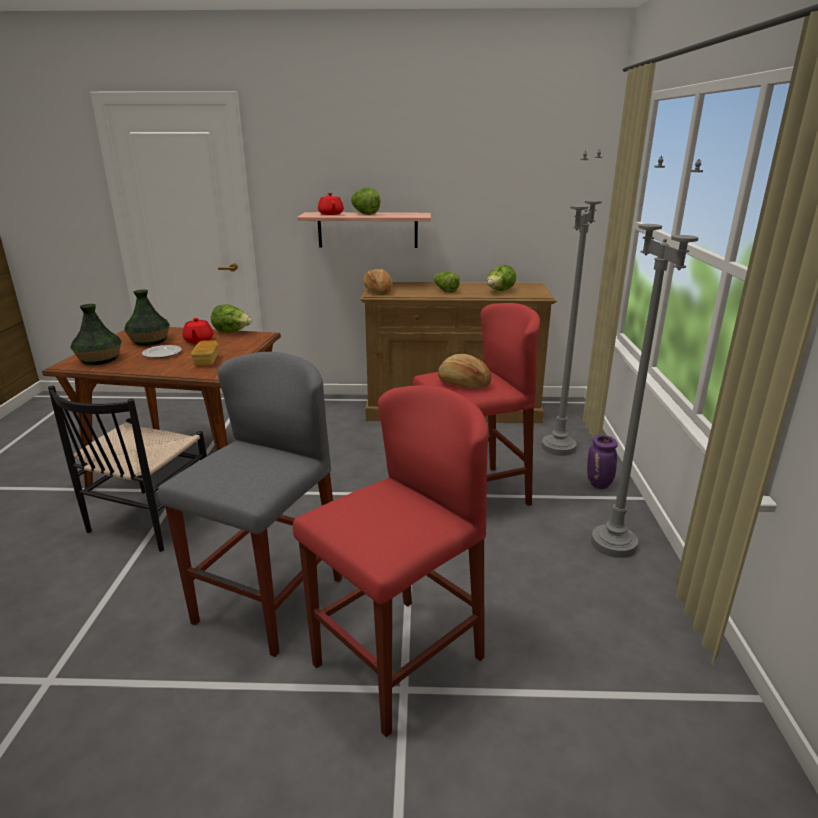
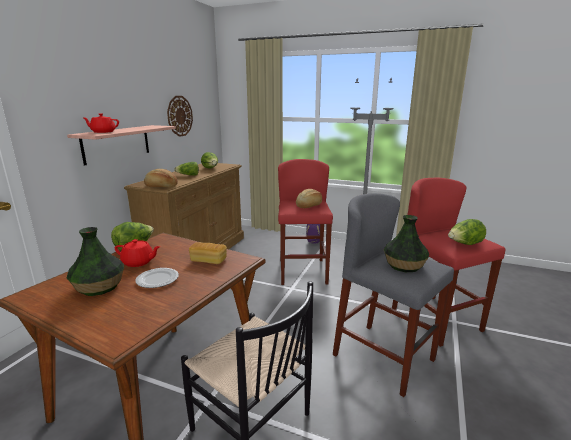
camera: 70 degrees left, 5 degrees down
(100, 359) = (129, 316): vase -> vase (403, 265)
(365, 214) = (127, 129): lettuce -> lettuce (464, 244)
(492, 204) = (179, 116): none -> wall clock
(558, 447) = (273, 241): grey floor lamp -> none

